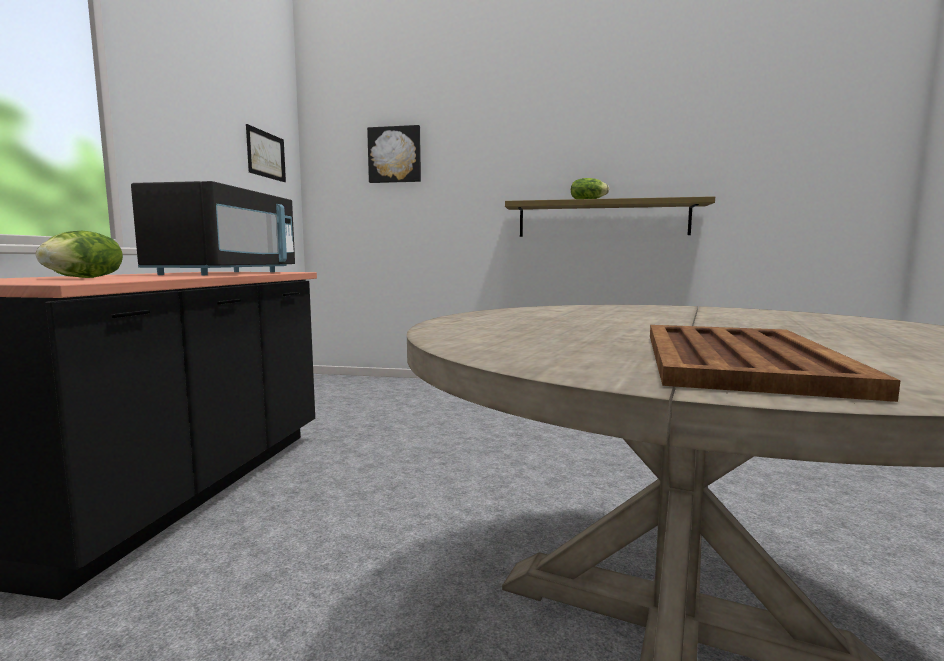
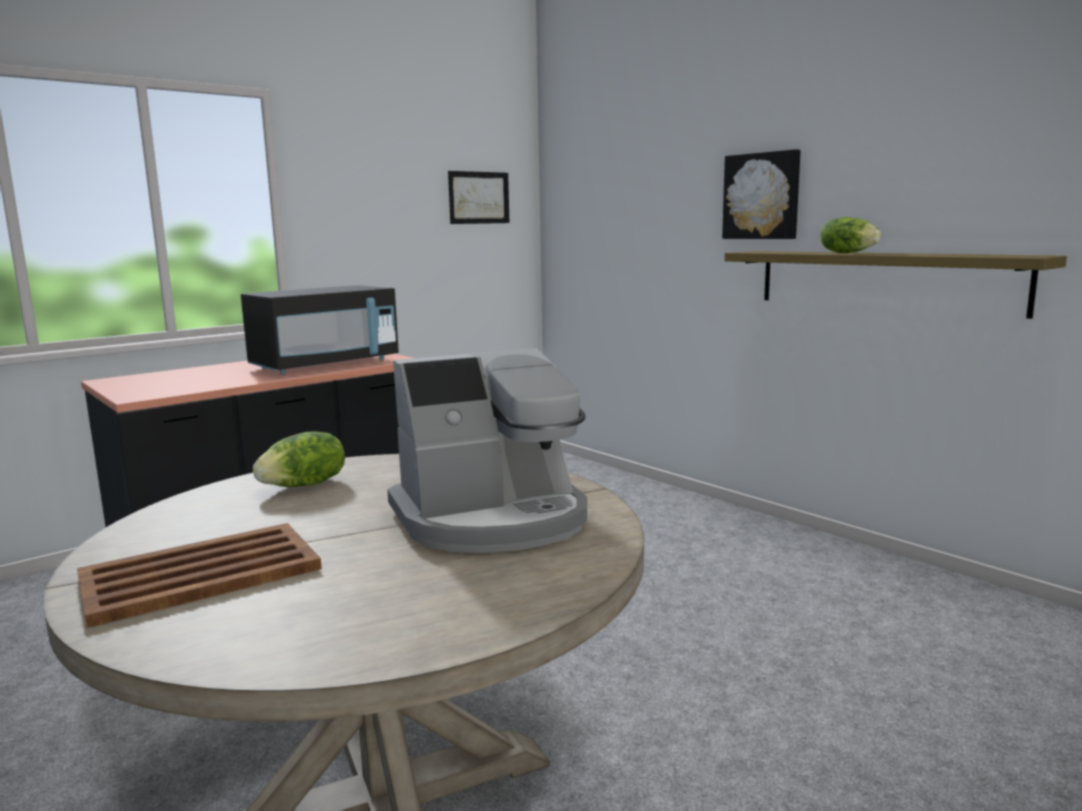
camera: 40 degrees right, 5 degrees up
(85, 278) = (189, 379): lettuce -> lettuce (305, 485)
(395, 155) = (626, 181): picture -> picture (762, 196)
(723, 317) = (493, 519): none -> coffee machine

